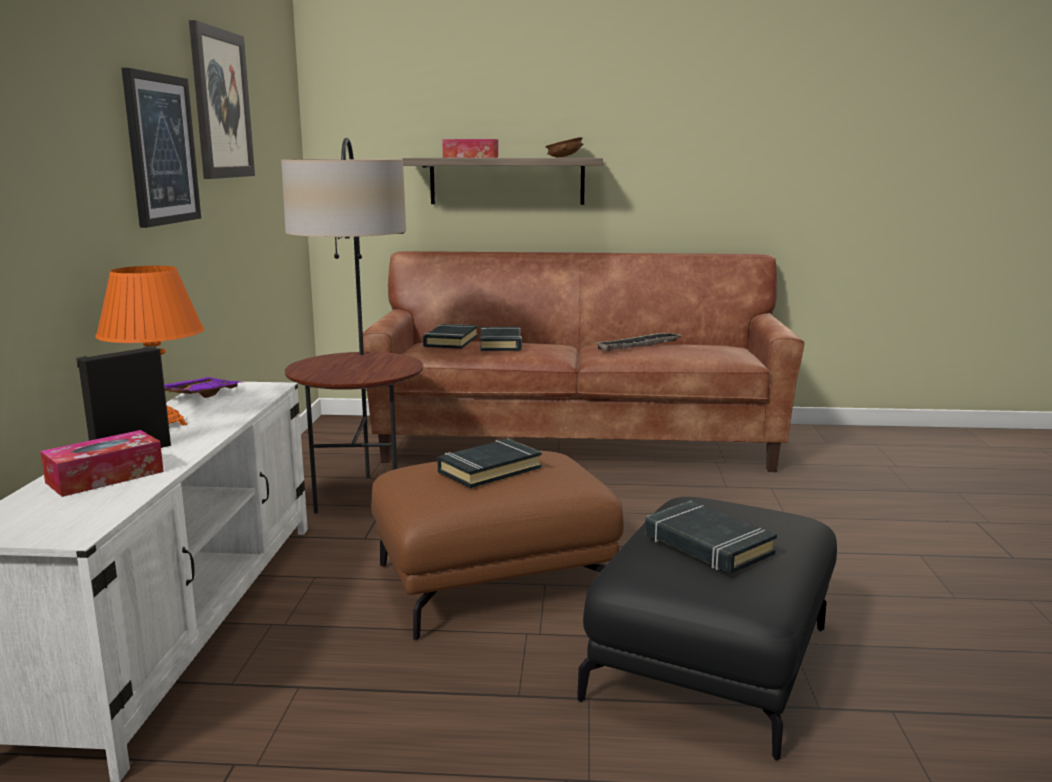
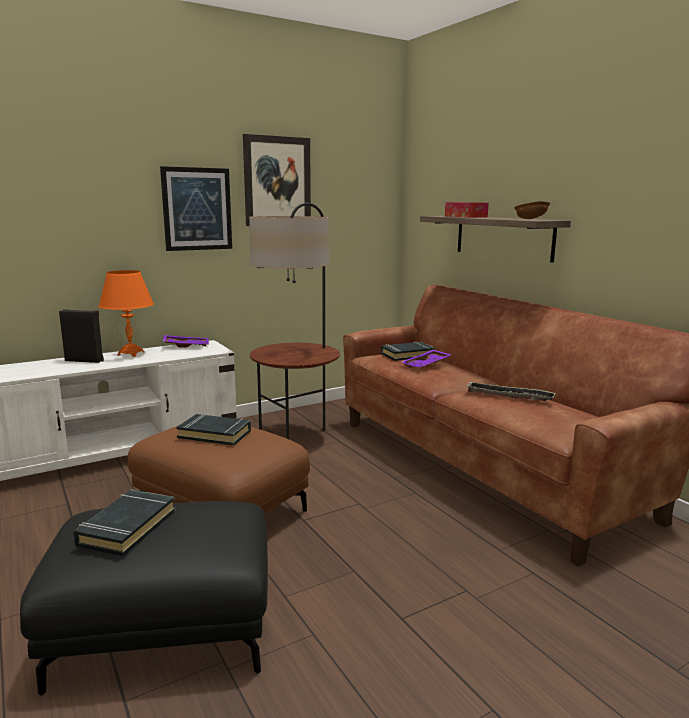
camera: 55 degrees right, 0 degrees up
(105, 477) = (47, 366): tissue box -> none
(501, 344) = (426, 365): black book -> purple tray

